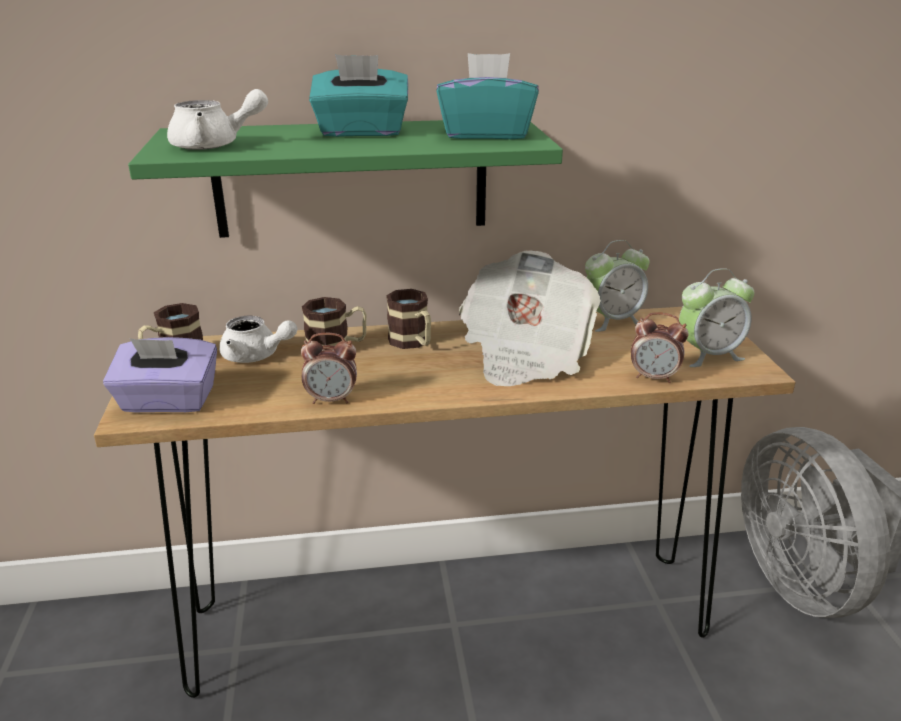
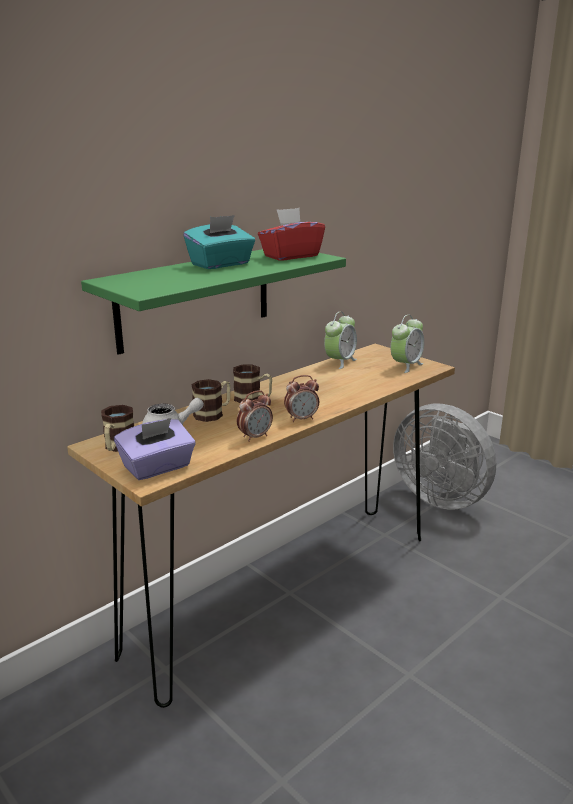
camera: 35 degrees left, 5 degrees down
(215, 145) = (159, 283): white teapot -> none
(486, 134) = (290, 256): turquoise tissue box -> red tissue box
(525, 353) = (320, 388): newspaper -> none
(654, 377) = (396, 381): alarm clock -> alarm clock (301, 419)

